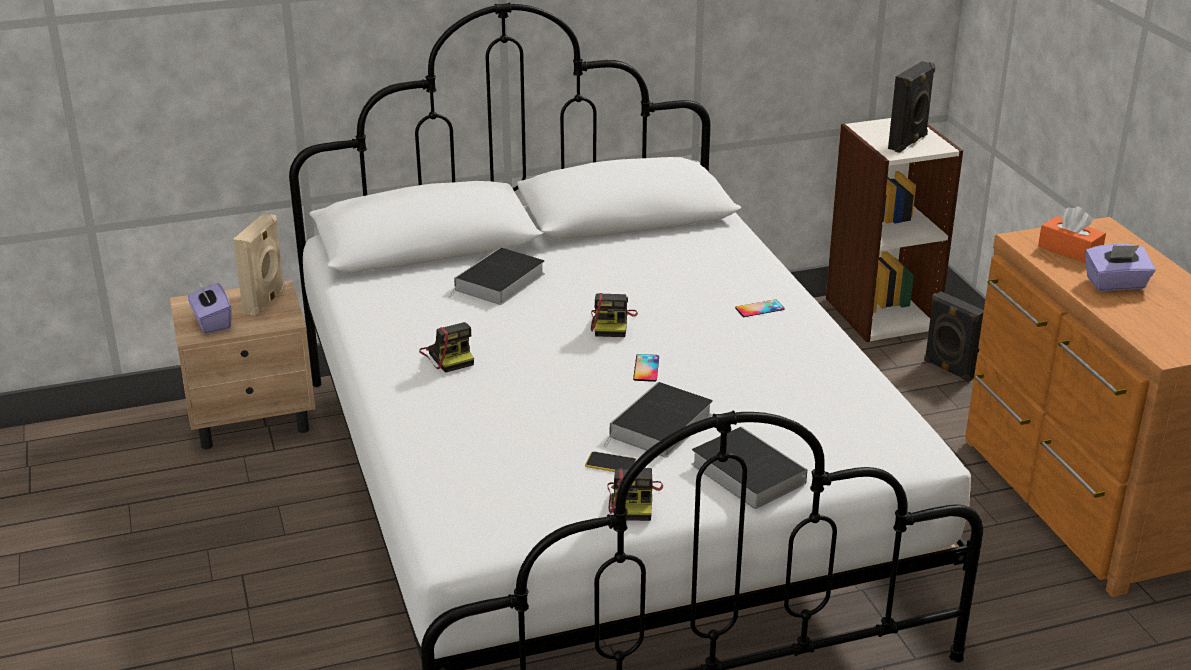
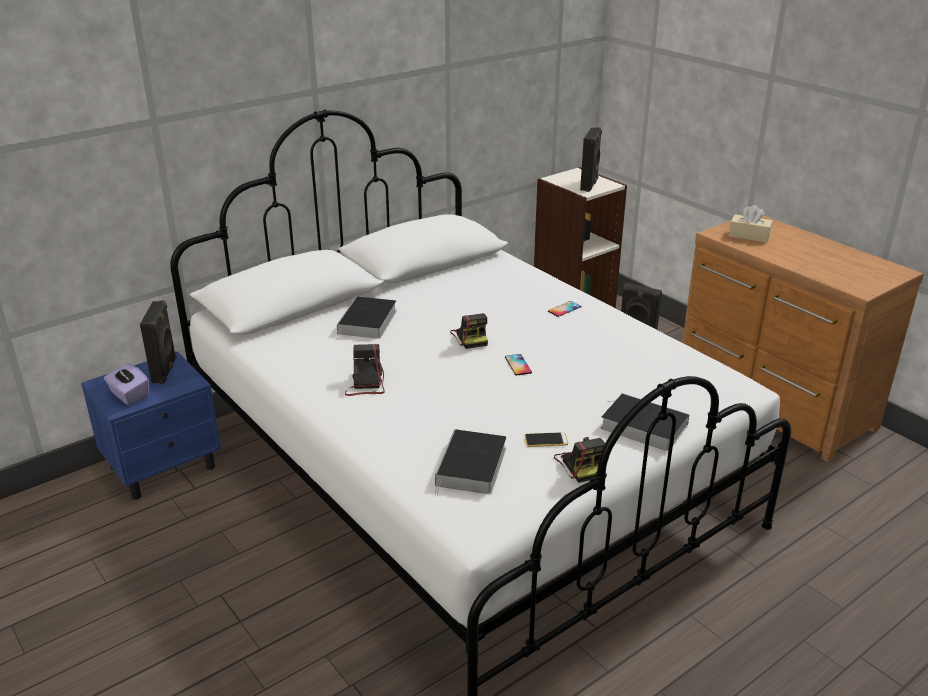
camera: 20 degrees left, 0 degrees up
(253, 419) = (164, 467): beige nightstand -> blue nightstand
(265, 301) = (165, 371): beige speaker -> black speaker
(448, 356) = (366, 383): camera -> camera turned 135 degrees counterclockwise
(660, 427) = (559, 406): book -> book (471, 468)
(1069, 250) = (749, 236): orange tissue box -> beige tissue box
(1115, 284) = (794, 252): purple tissue box -> none

